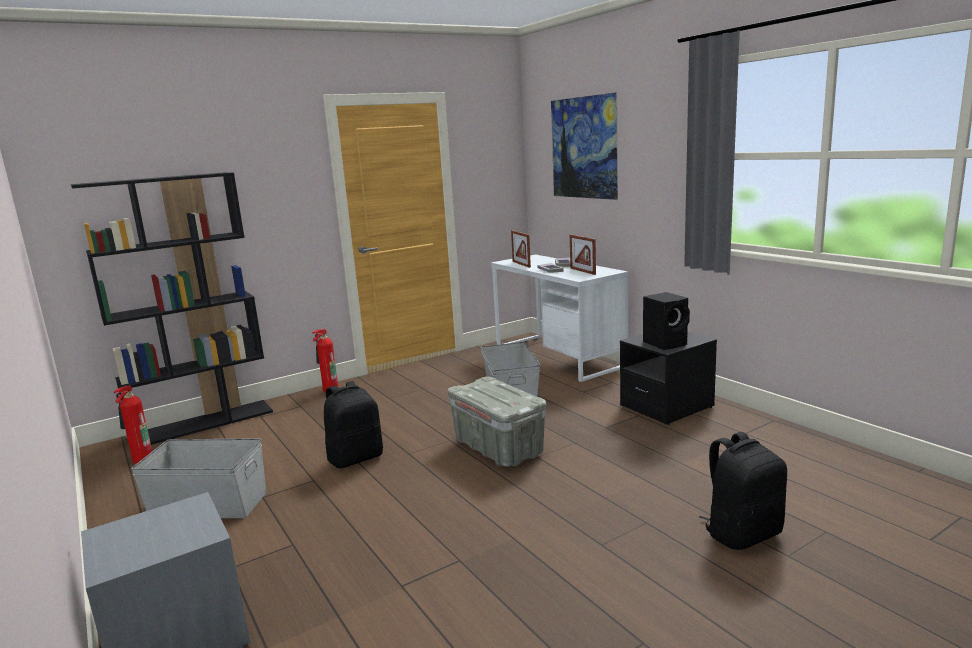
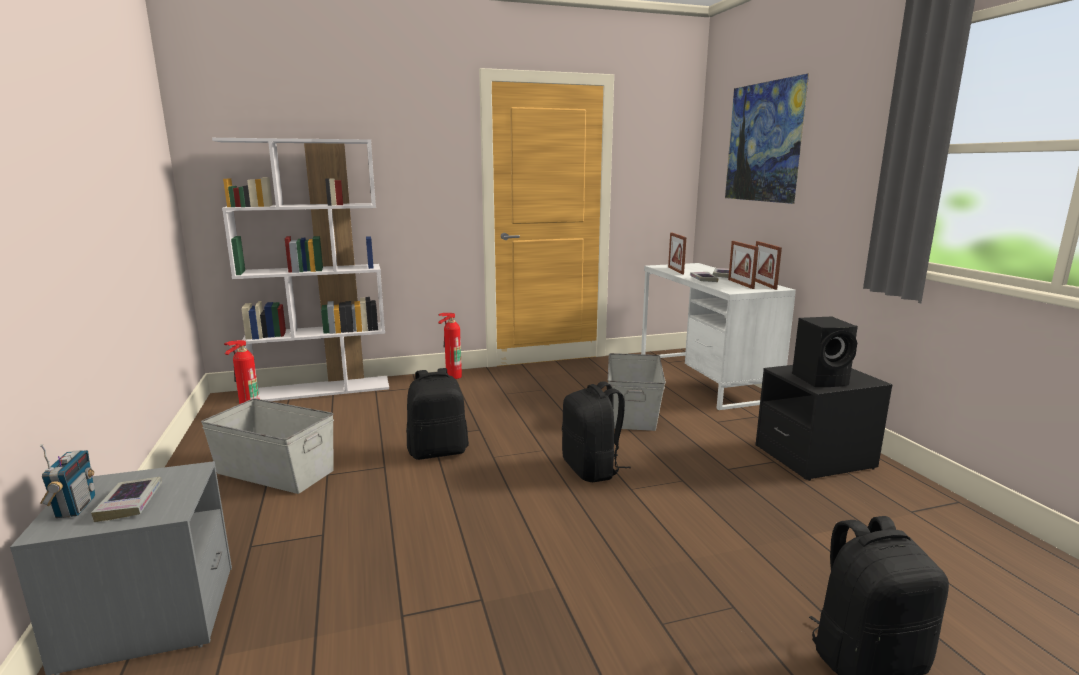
camera: 15 degrees right, 0 degrees up
(114, 550) = (75, 508): none -> radio
(163, 536) = (130, 503): none -> book
(203, 423) = (323, 389): black bookcase -> white bookcase
(499, 448) = (592, 469): grey storage box -> black backpack
(601, 269) = (764, 284): none -> picture frame

